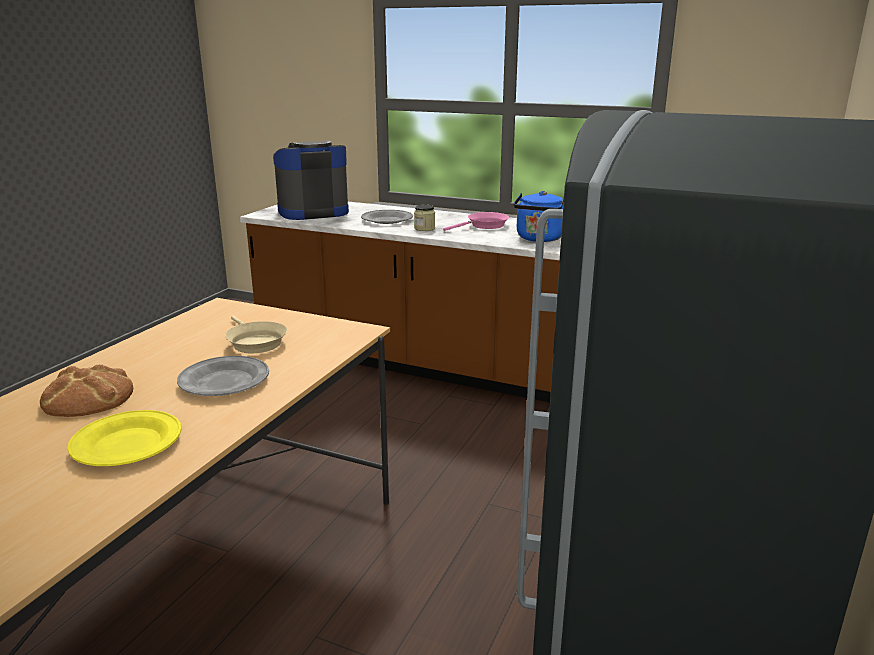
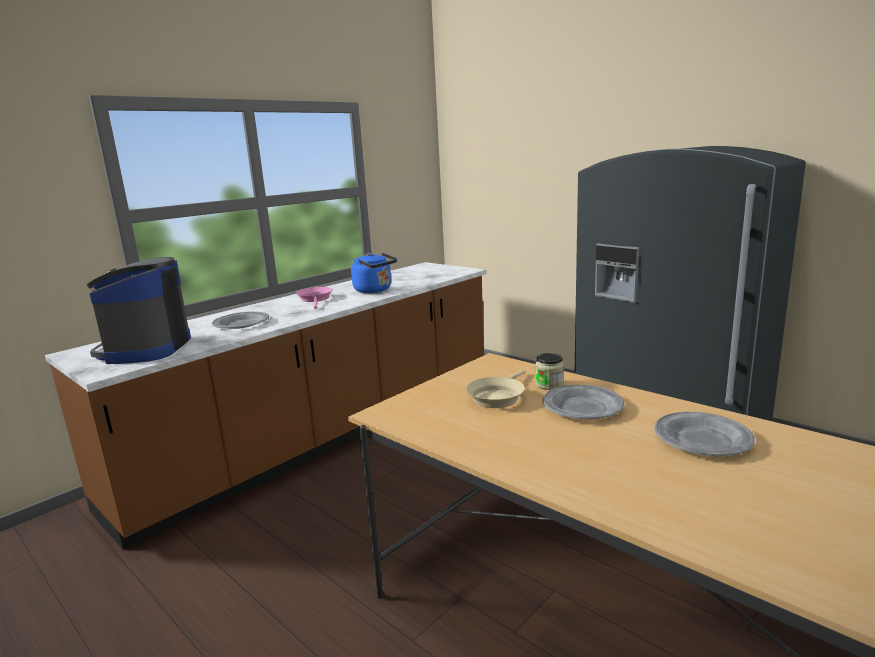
camera: 70 degrees left, 5 degrees down
(88, 397) = (607, 466): bread -> none
(126, 444) = (702, 439): yellow plate -> grey plate
(254, 342) = (497, 397): beige frying pan -> beige frying pan turned 135 degrees clockwise
(424, 228) = (294, 314): jar -> jar (549, 384)

